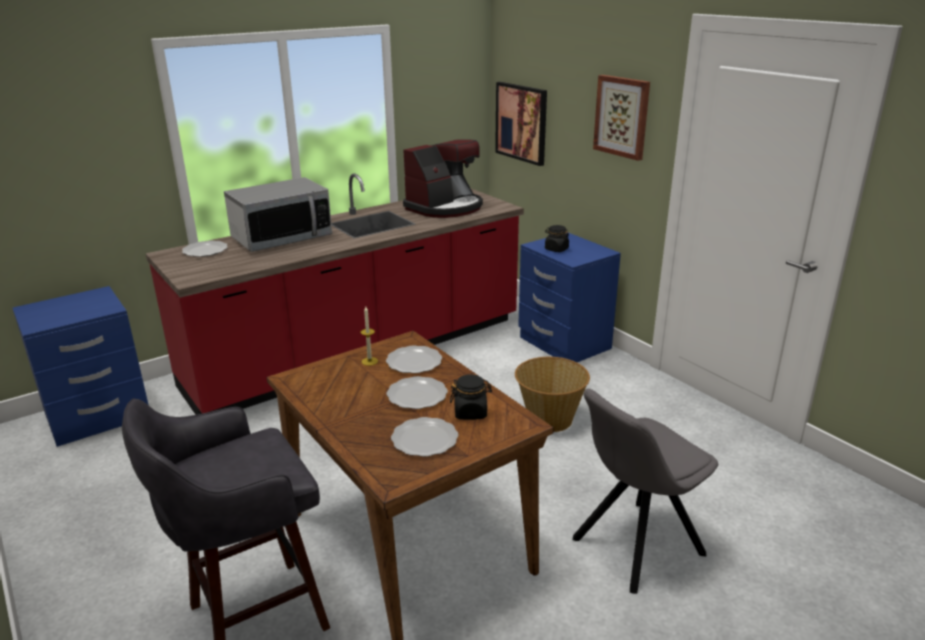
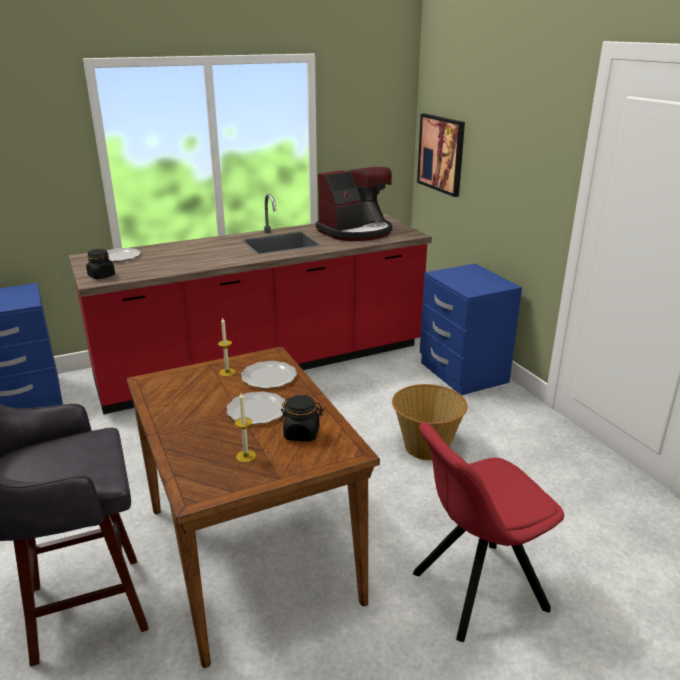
camera: 10 degrees right, 0 degrees up
(282, 238) = (193, 250): microwave -> none
(425, 439) = (246, 456): plate -> candle
(556, 249) = (457, 279): black jar -> black jar (101, 276)
(622, 116) = (531, 149): picture -> none
(636, 546) = (477, 590): grey chair -> red chair

